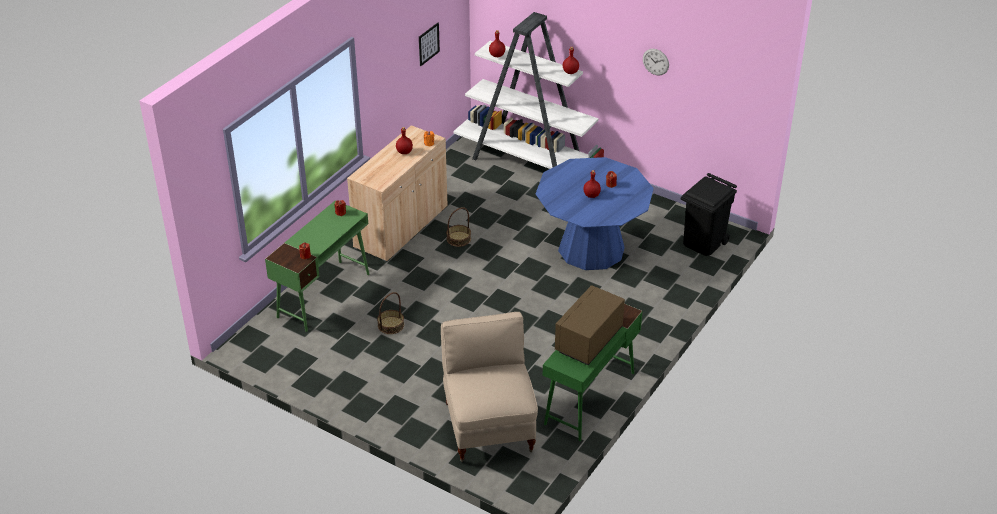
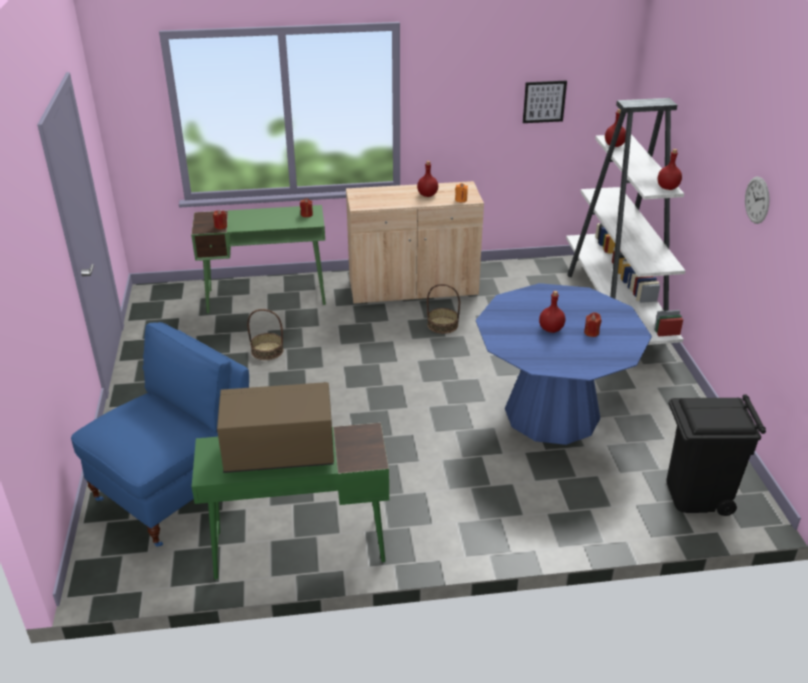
camera: 50 degrees right, 5 degrees down
(489, 425) = (176, 490): beige chair -> blue chair

